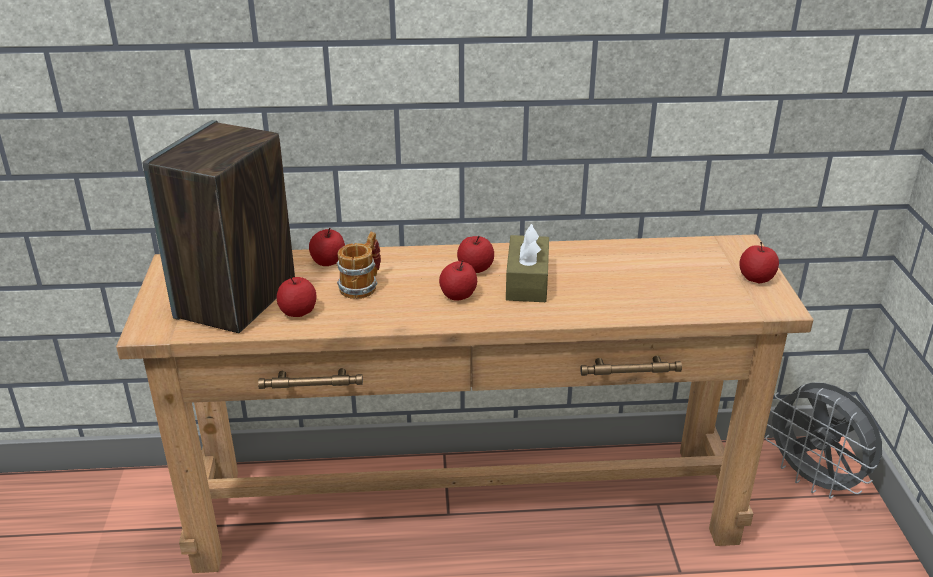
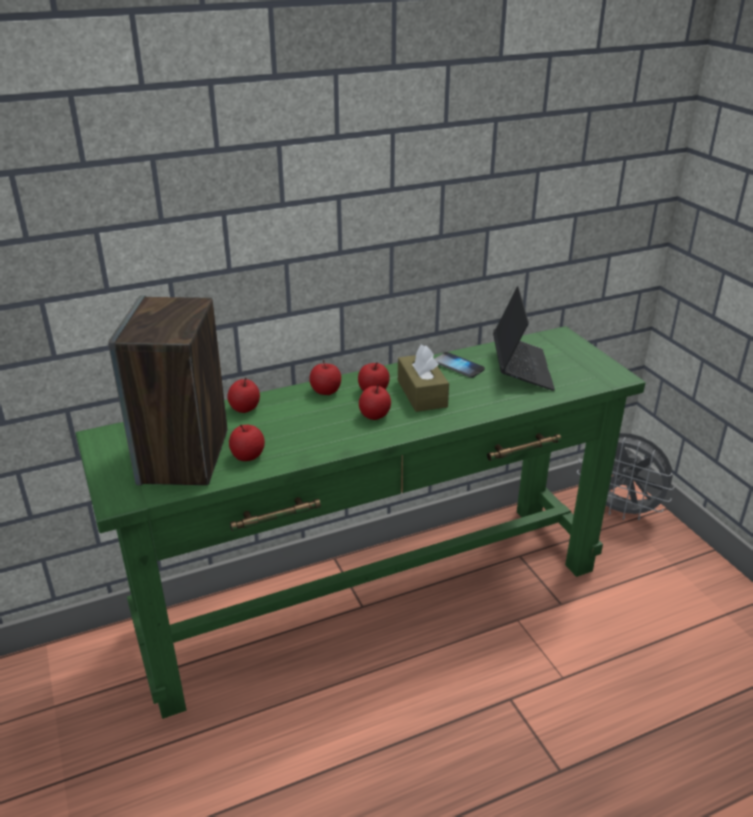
camera: 20 degrees left, 0 degrees up
(363, 285) = (289, 422): mug -> none
(466, 508) = (374, 598): brown console table -> green console table
(590, 258) = (458, 366): none -> phone
(663, 275) = (521, 369): none -> laptop
(756, 278) = (587, 359): apple -> apple (325, 391)

